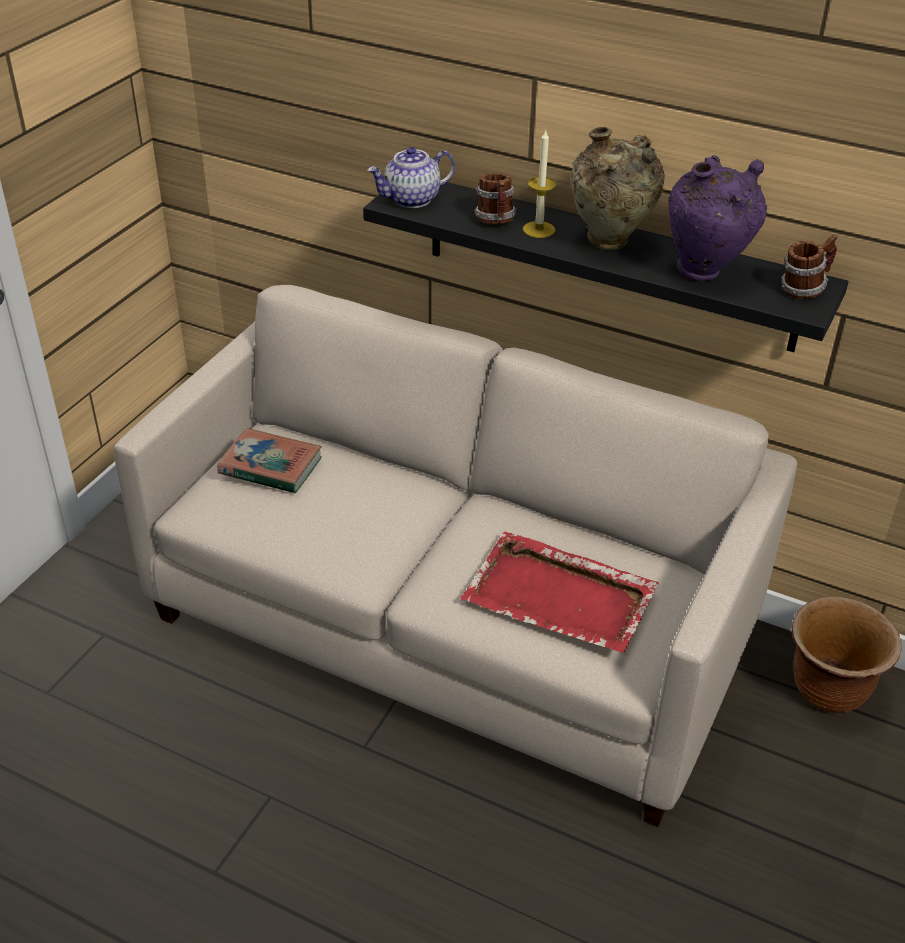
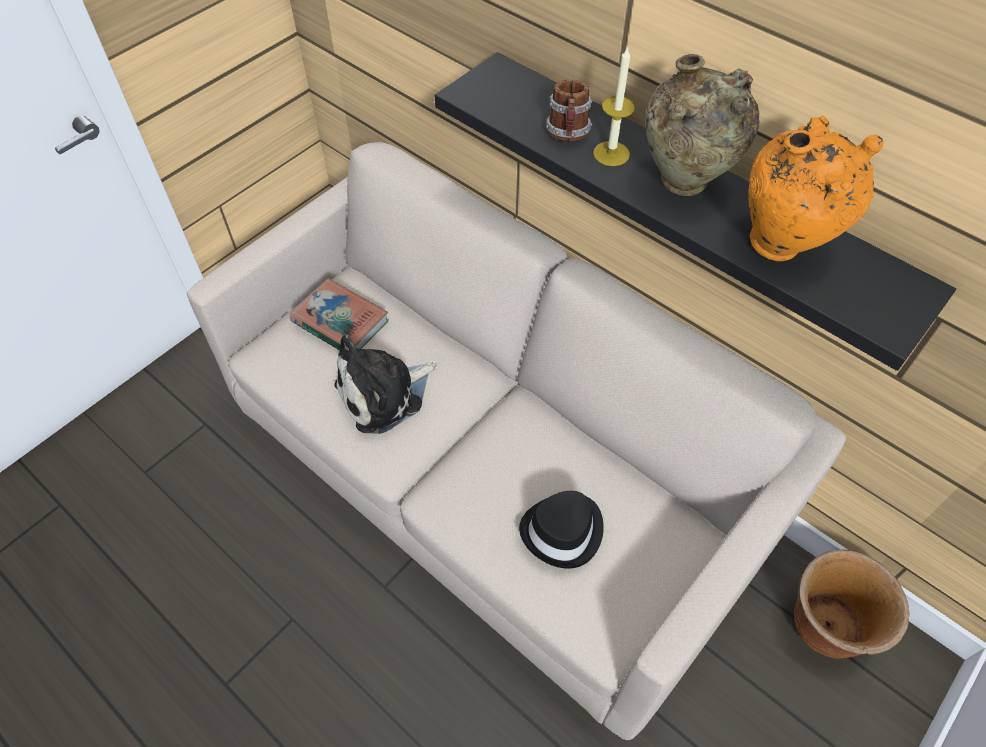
camera: 15 degrees right, 15 degrees up
(340, 519) = (385, 394): none -> plush toy
(412, 199) = (489, 91): teapot -> none
(561, 597) = (563, 531): red tray -> black hat
(705, 273) = (782, 248): purple vase -> orange vase
(803, 289) = (895, 294): mug -> none

